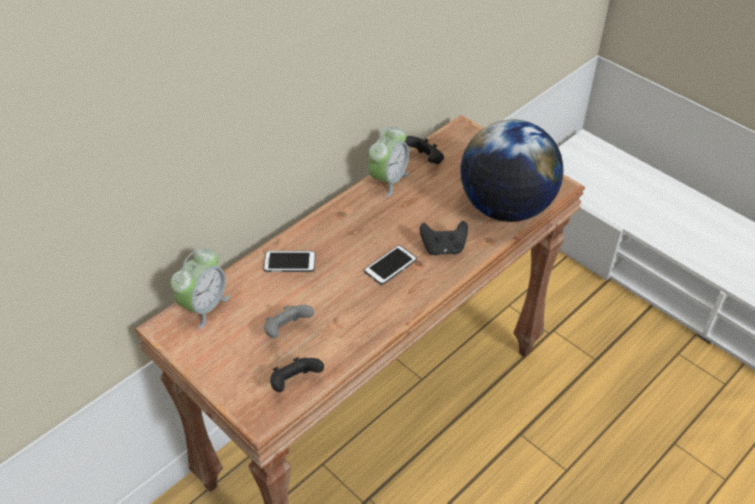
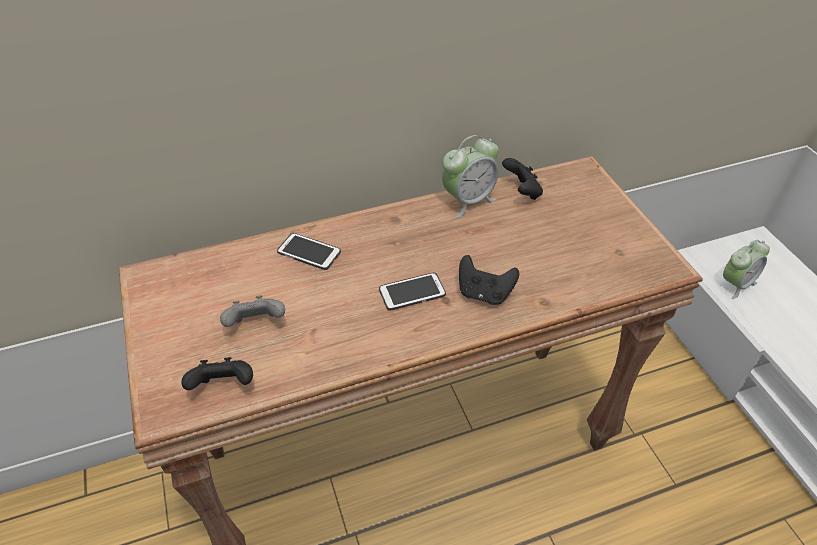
camera: 25 degrees right, 0 degrees up
(204, 306) = (195, 268): alarm clock -> alarm clock (736, 284)
(505, 208) = (586, 271): globe -> none

